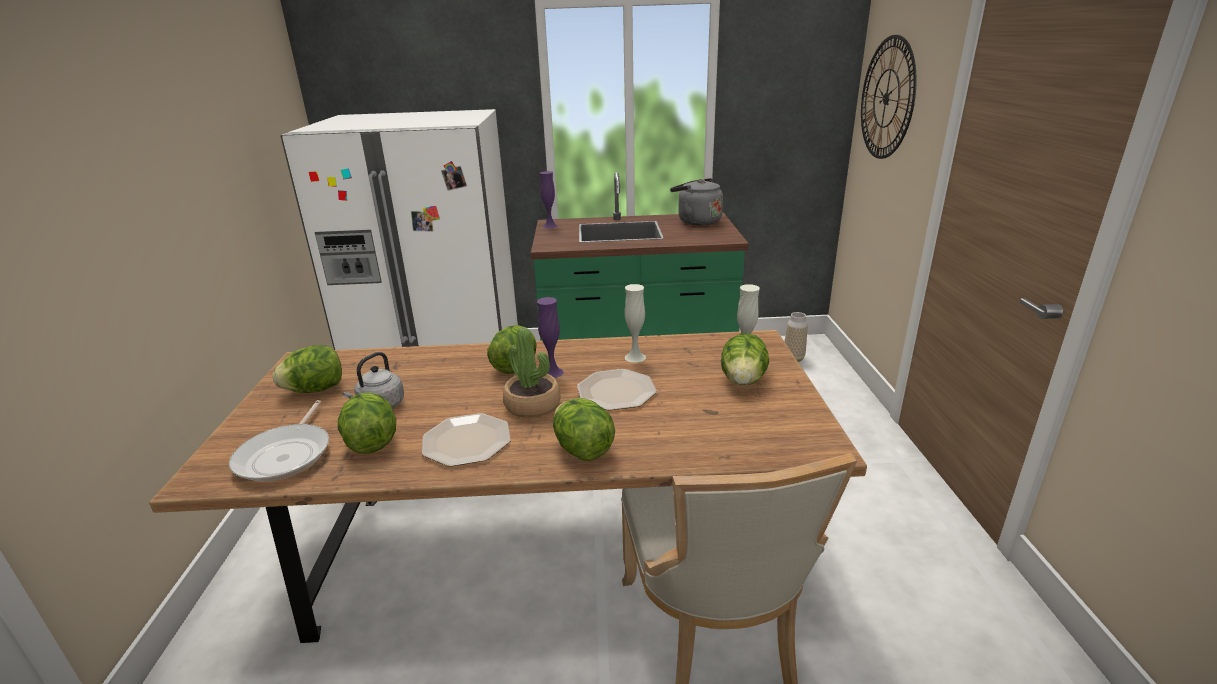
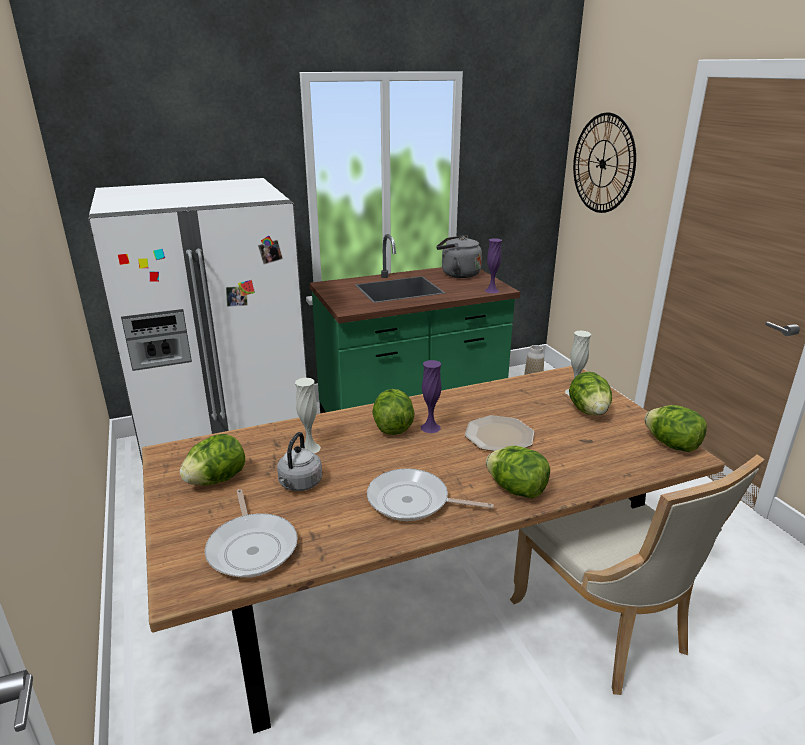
camera: 20 degrees left, 0 degrees up
(371, 442) = (325, 519): lettuce -> lettuce (672, 445)
(467, 441) = (413, 502): plate -> frying pan
(532, 405) = (440, 459): potted plant -> none
(550, 226) = (329, 288): purple vase -> purple vase (492, 290)
(635, 357) = (488, 403): white vase -> white vase (309, 448)

